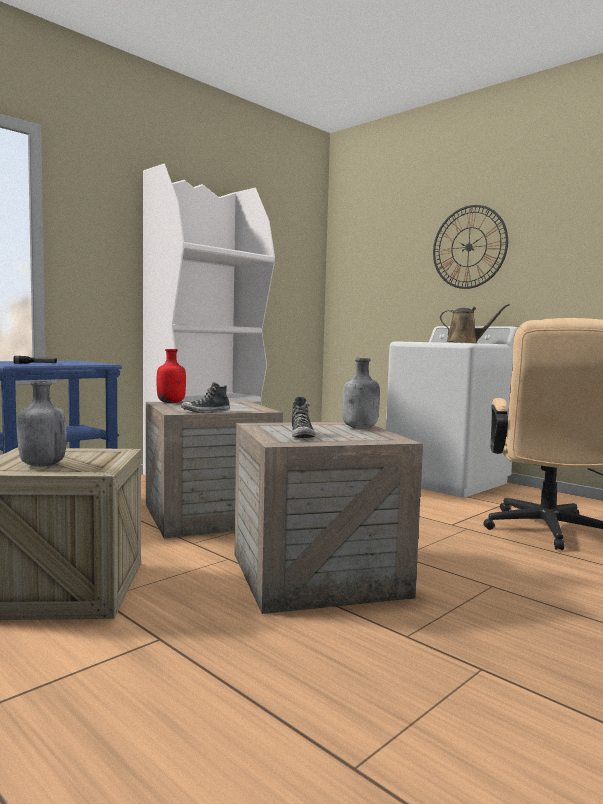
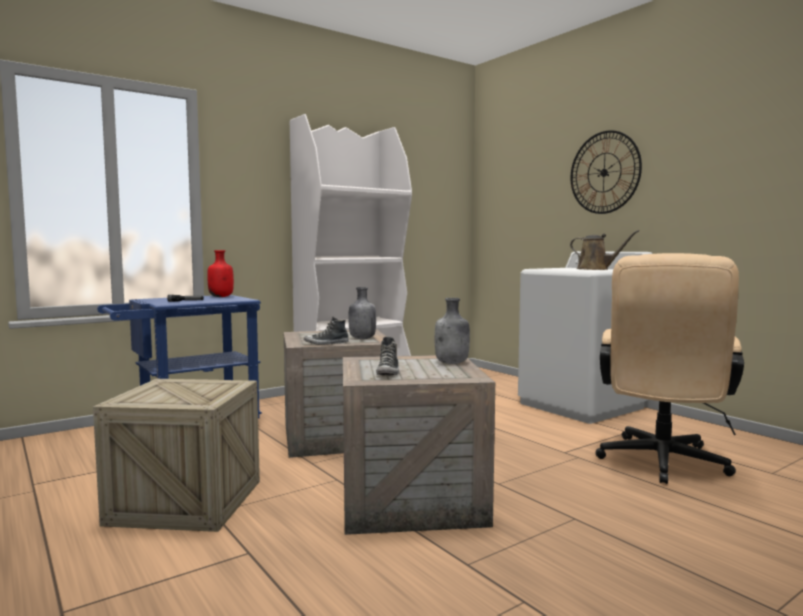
camera: 10 degrees right, 0 degrees up
(41, 465) = (163, 397): grey bottle -> grey bottle (361, 338)
(171, 402) = (305, 333): red bottle -> red bottle (221, 297)

